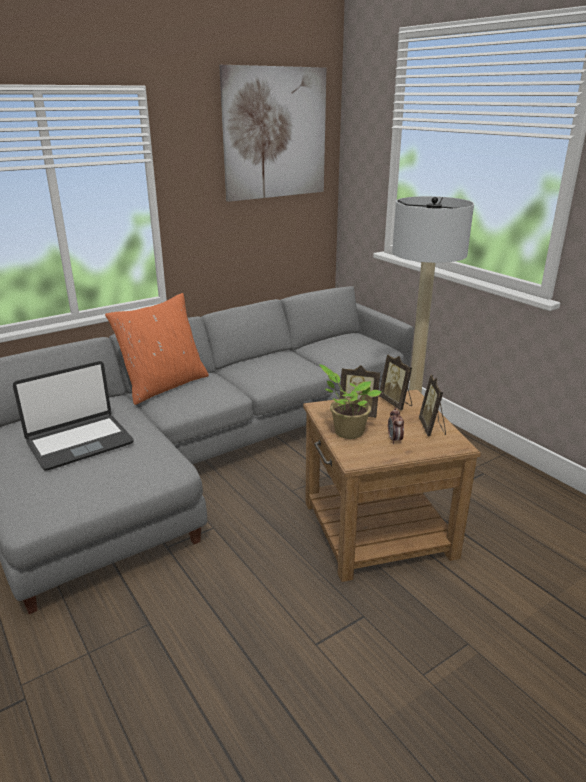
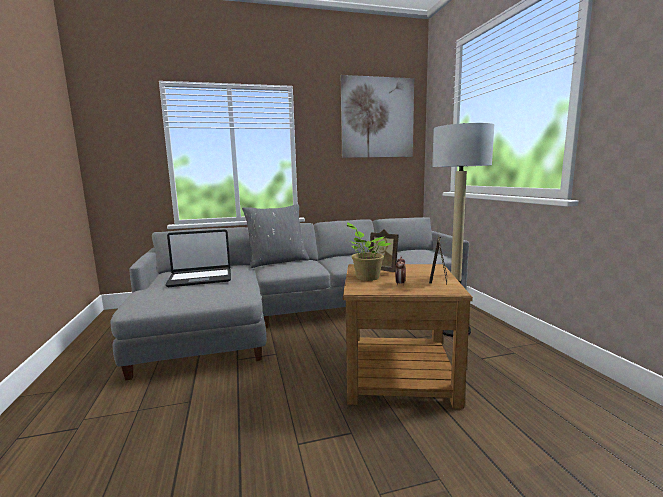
camera: 20 degrees right, 15 degrees down
(164, 385) = (278, 262): orange pillow -> grey pillow
(396, 403) = (419, 268): picture frame -> none

